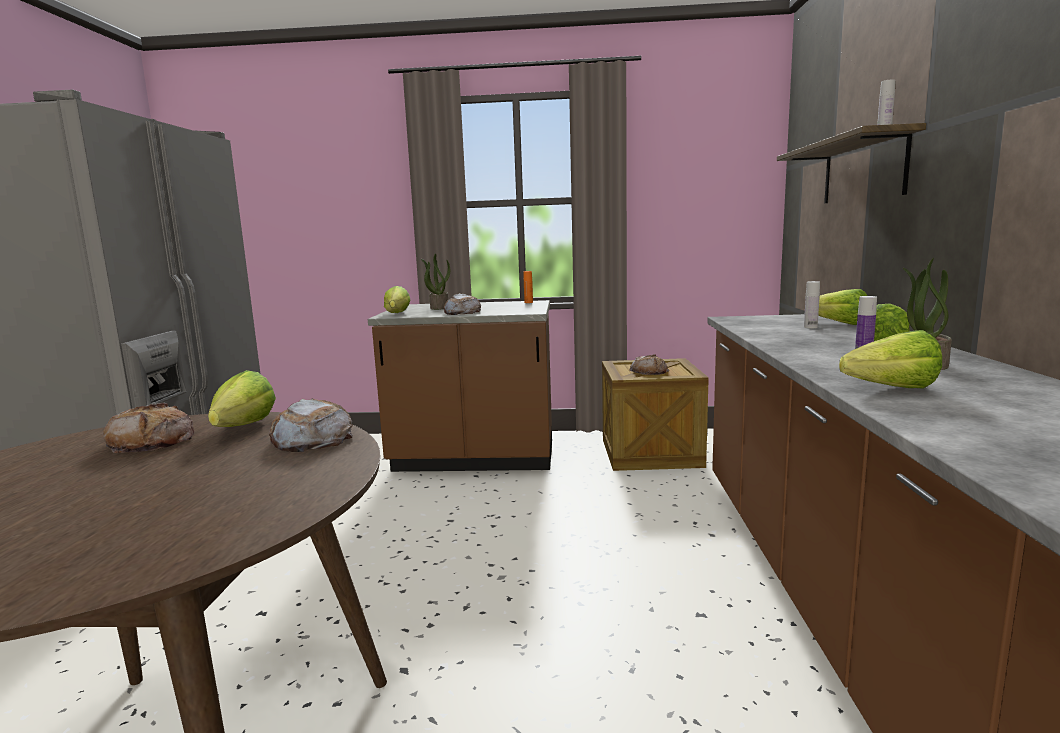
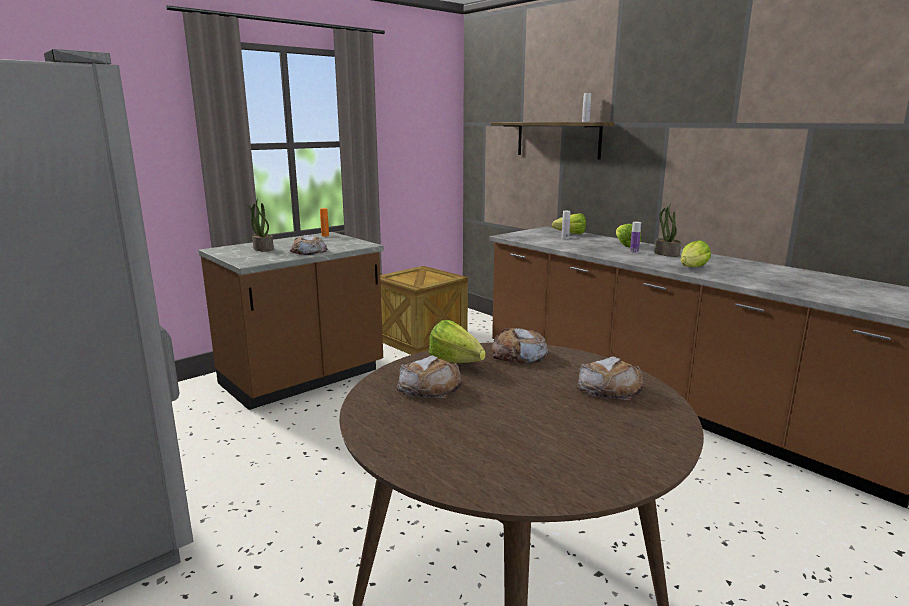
camera: 45 degrees left, 5 degrees up
(395, 314) = (251, 260): lettuce -> none
(649, 371) = (422, 279): bread -> bread (609, 387)

